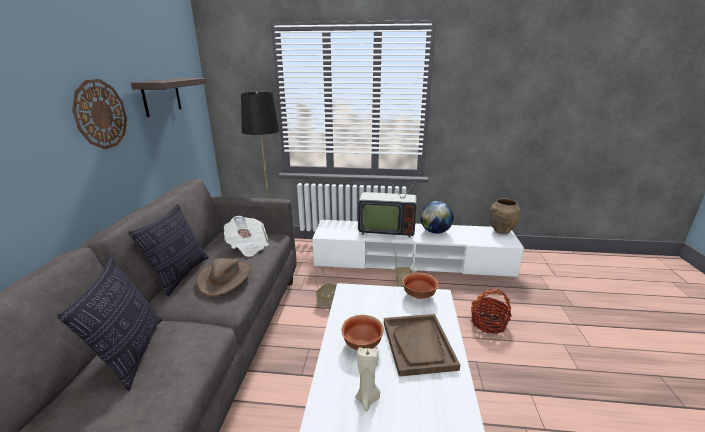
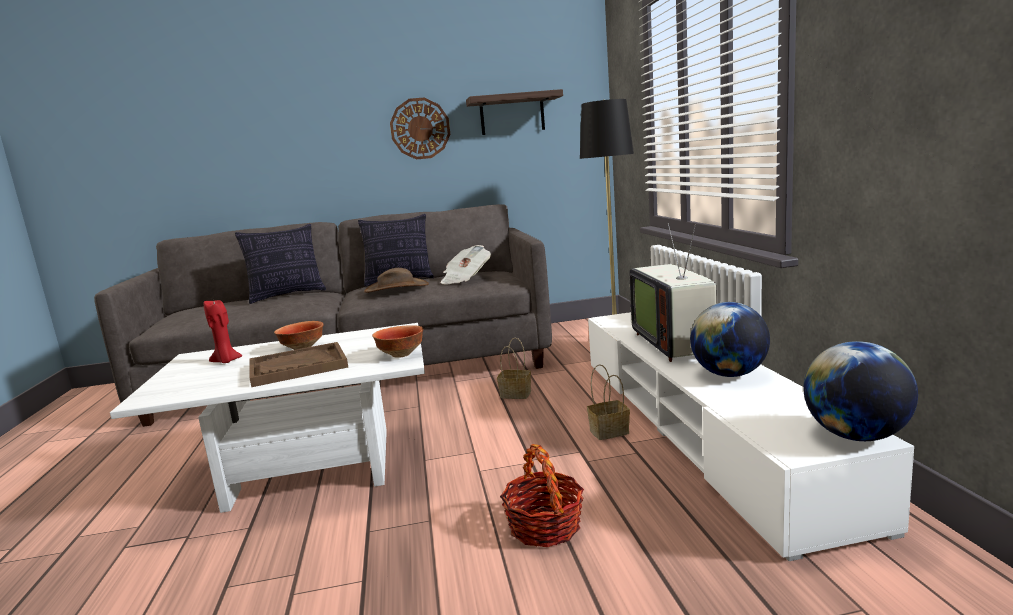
camera: 75 degrees right, 10 degrees down
(367, 399) = (226, 361): beige candle -> red candle
(501, 231) = (856, 436): brown vase -> globe

